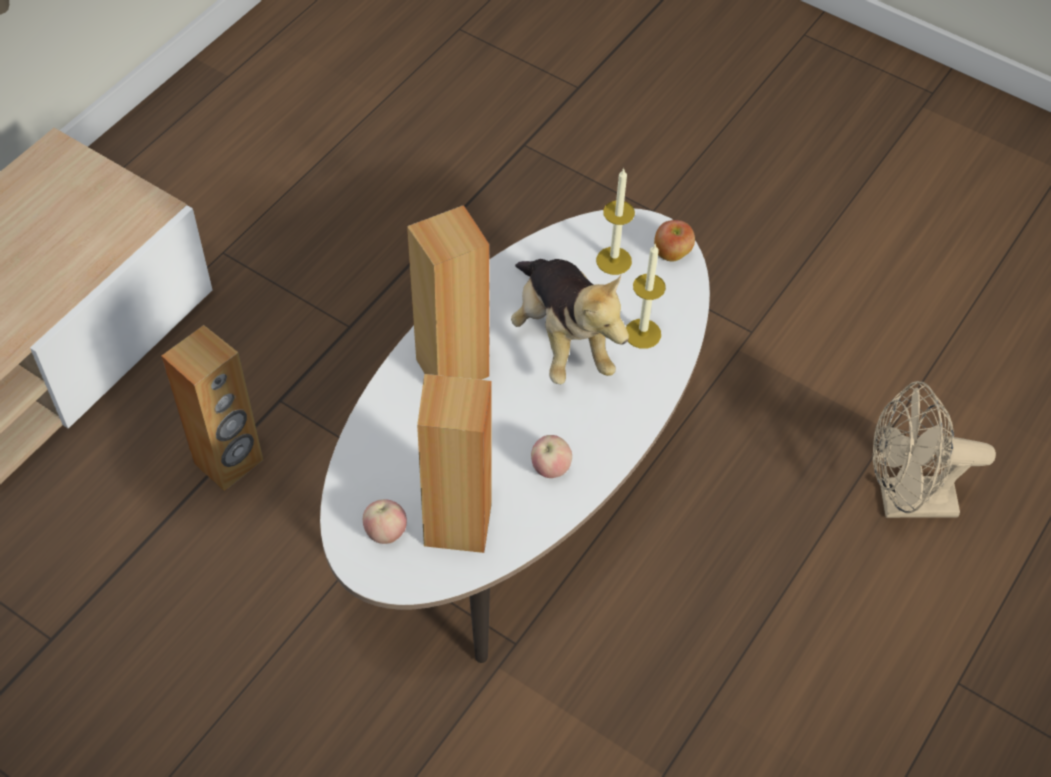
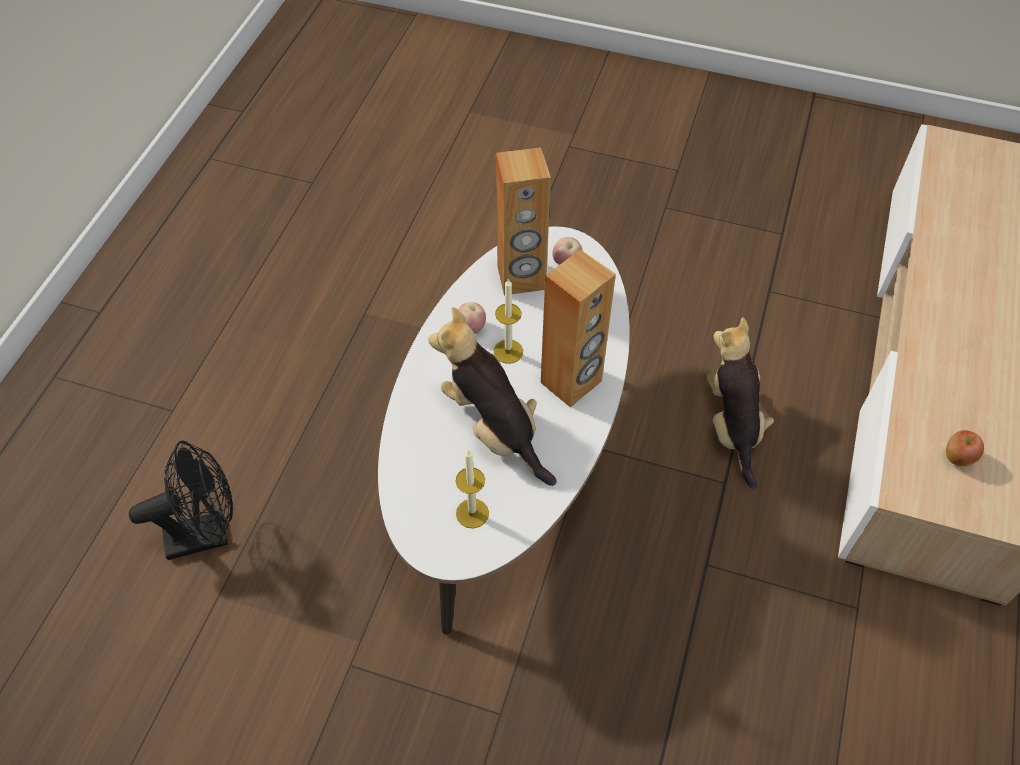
camera: 165 degrees right, 0 degrees up
(229, 462) = (732, 425): brown speaker -> plush toy
(642, 333) = (429, 450): candle -> candle (508, 351)
(672, 254) = (421, 535): apple -> apple (957, 457)
(904, 501) = (207, 534): beige fan -> black fan

